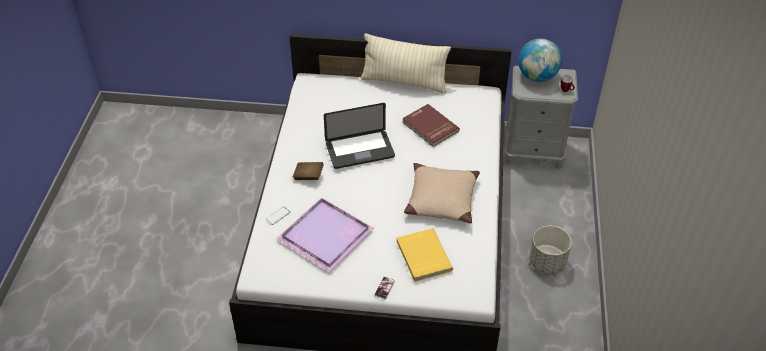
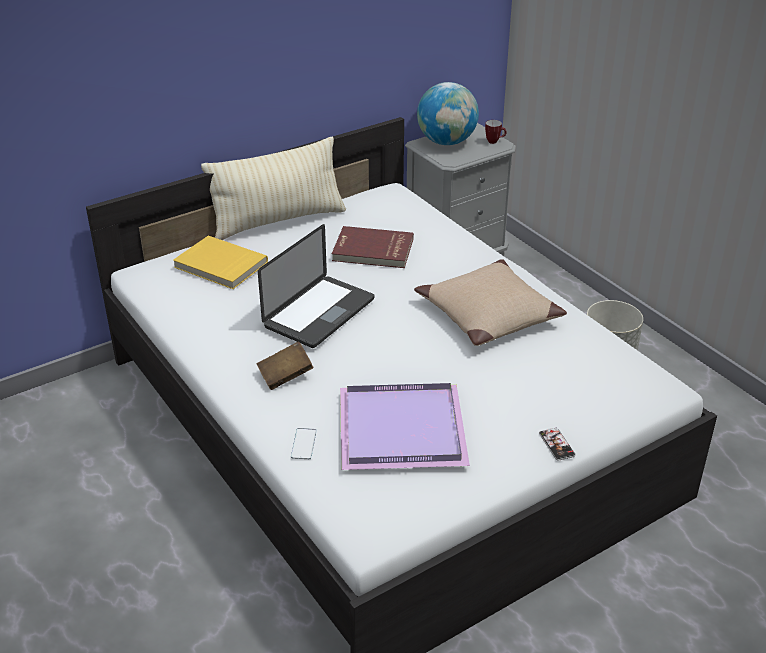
camera: 40 degrees left, 10 degrees down
(422, 256) = (552, 383): yellow book -> yellow book (220, 265)

